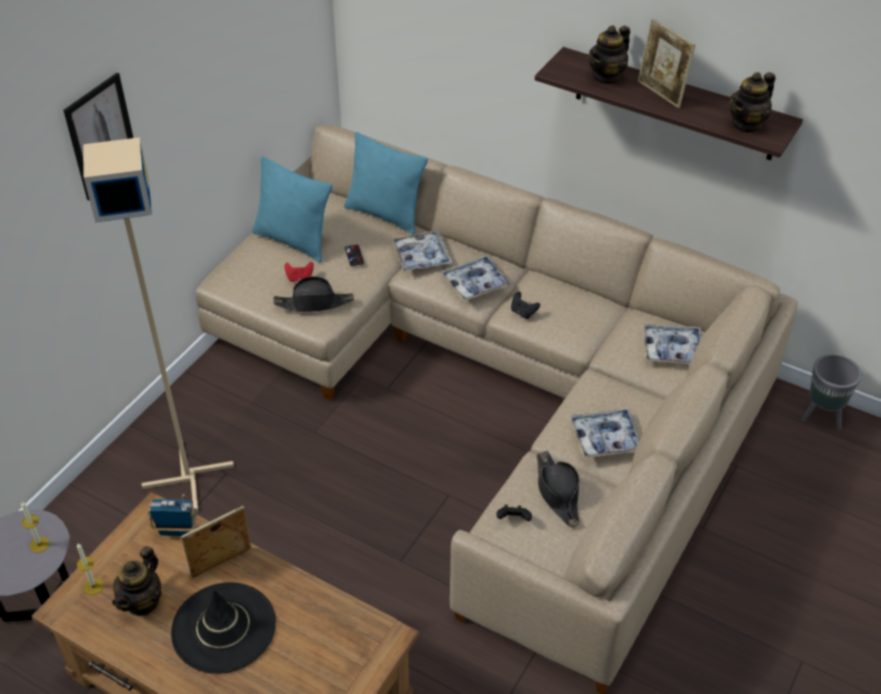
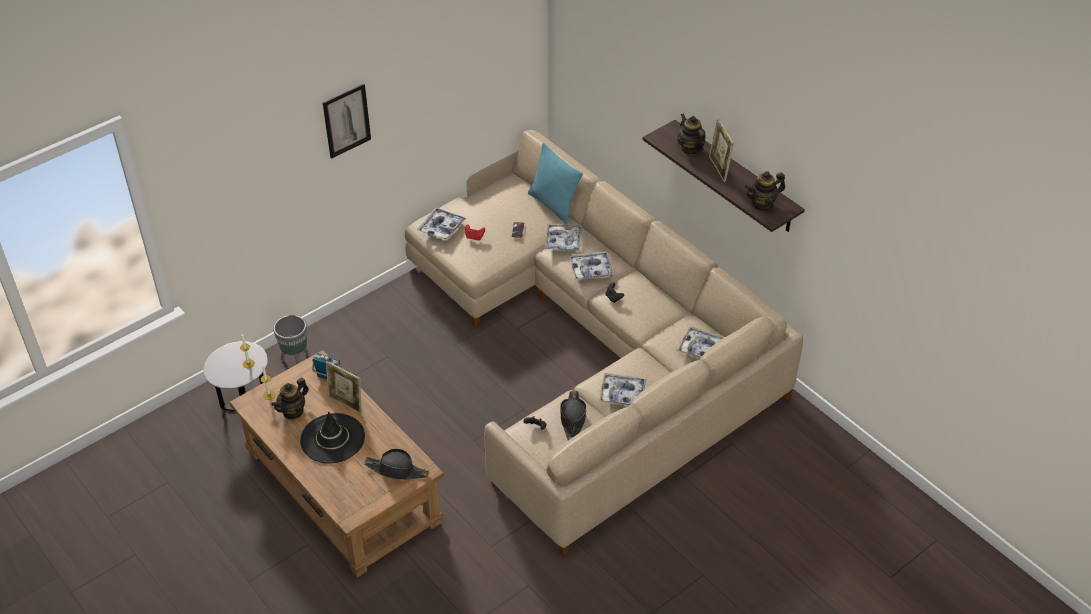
camera: 20 degrees right, 0 degrees up
(187, 475) = (363, 351): beige floor lamp -> none
(222, 565) = (346, 404): picture frame -> picture frame turned 135 degrees counterclockwise
(248, 277) = (441, 228): none -> tray
(293, 241) = (482, 210): turquoise pillow -> none
(314, 303) = (477, 256): black hat -> black hat (397, 470)
(607, 77) = (690, 148): teapot -> teapot turned 90 degrees clockwise
(822, 417) = (814, 428): grey planter -> grey planter (296, 360)

